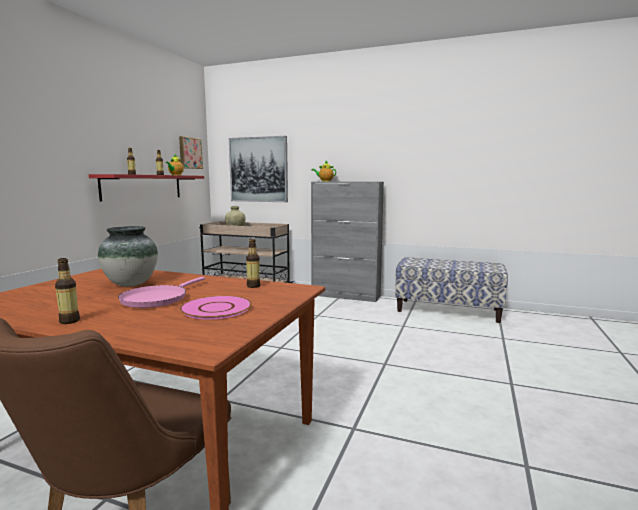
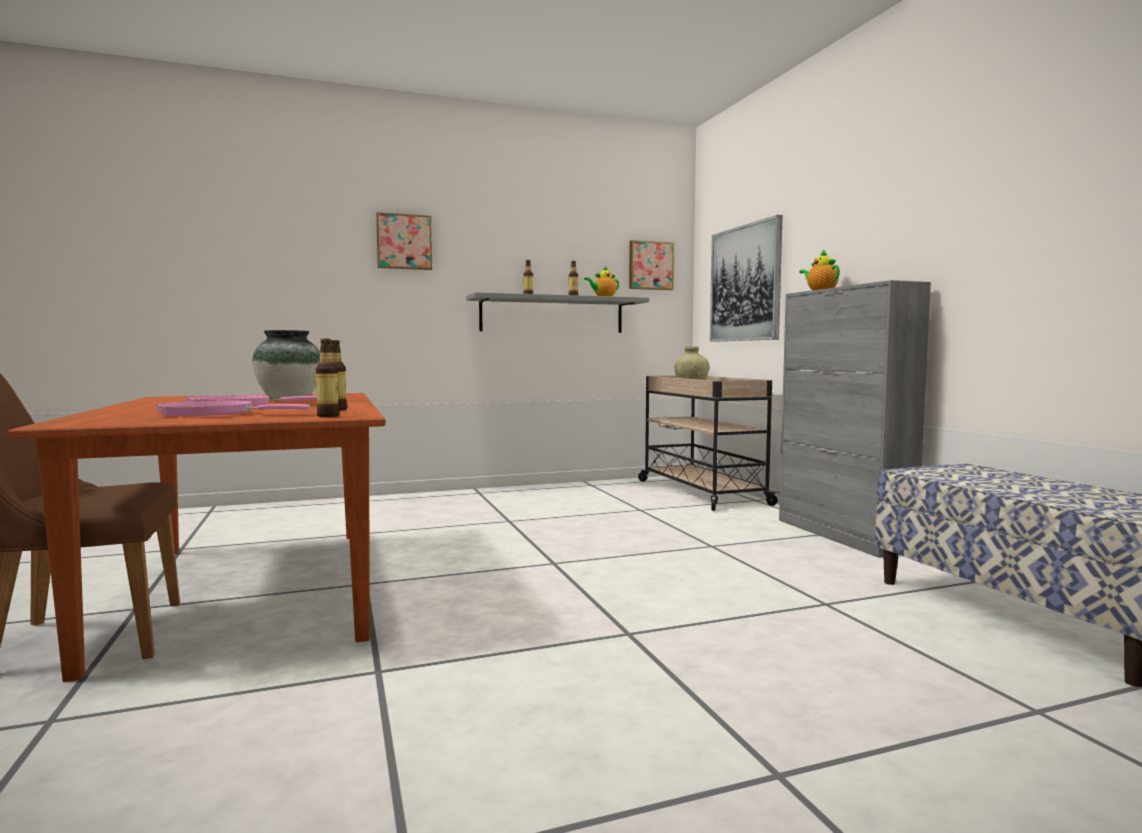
camera: 50 degrees right, 5 degrees down
(37, 128) = (404, 242): none -> picture
(69, 321) = (134, 407): bottle -> bottle (328, 416)
(143, 187) = (552, 315): red shelf -> grey shelf
(216, 308) = (213, 414): pink plate -> pink frying pan

